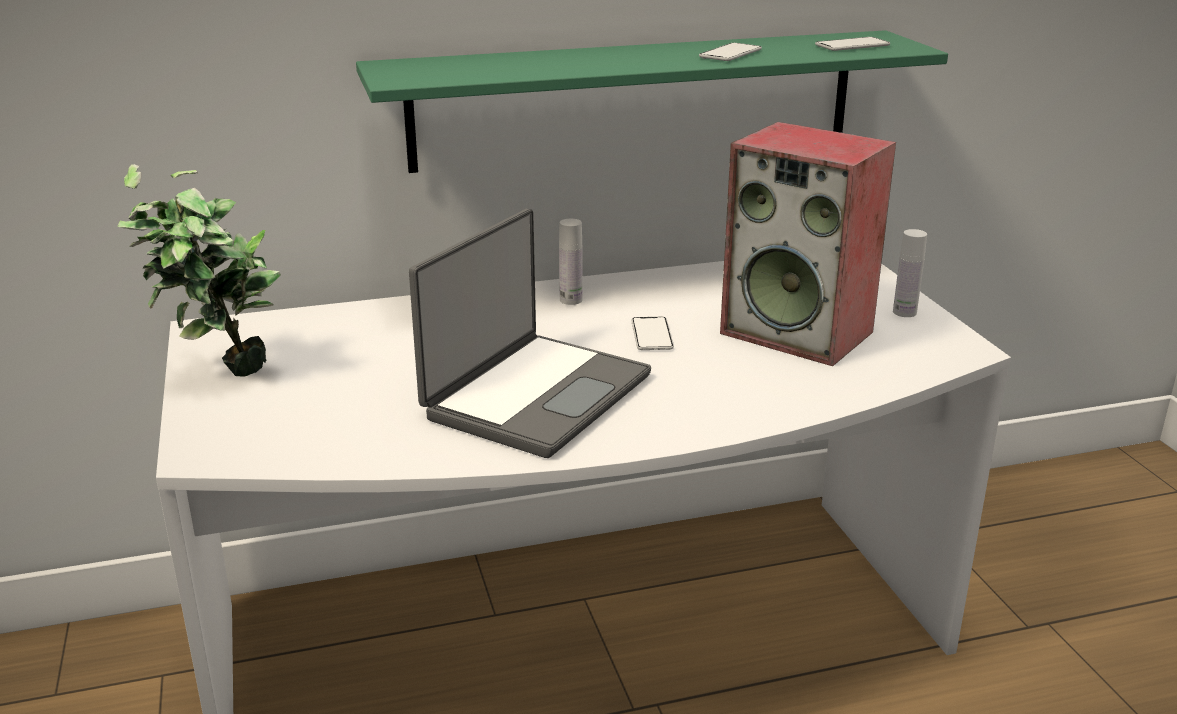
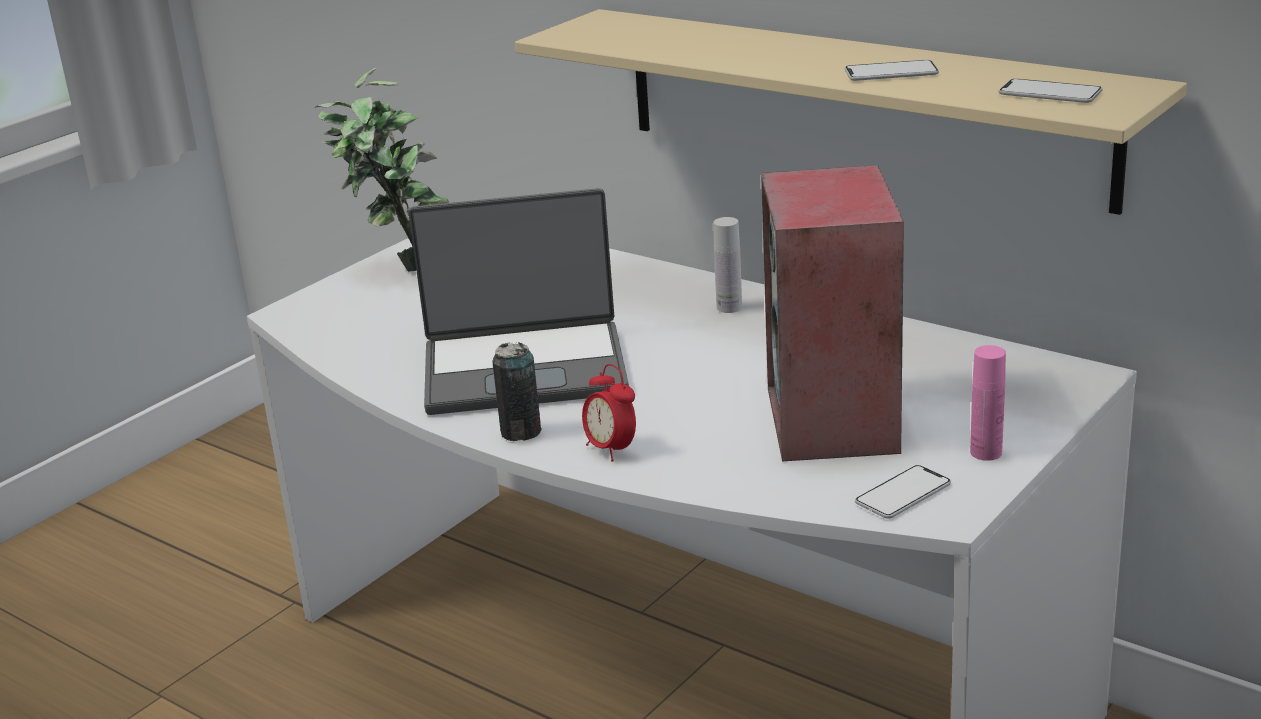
camera: 55 degrees right, 0 degrees up
(635, 100) = (858, 105): green shelf -> beige shelf
(644, 433) = (521, 432): none -> can
(652, 335) = (713, 364): phone -> phone (903, 494)
(728, 411) = (611, 449): none -> alarm clock
(904, 312) = (986, 452): white bottle -> pink bottle

